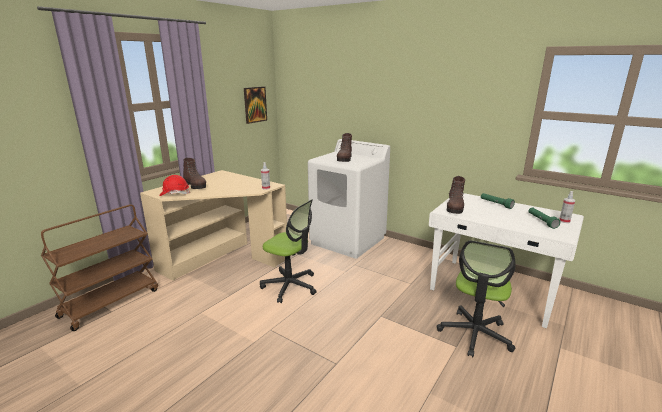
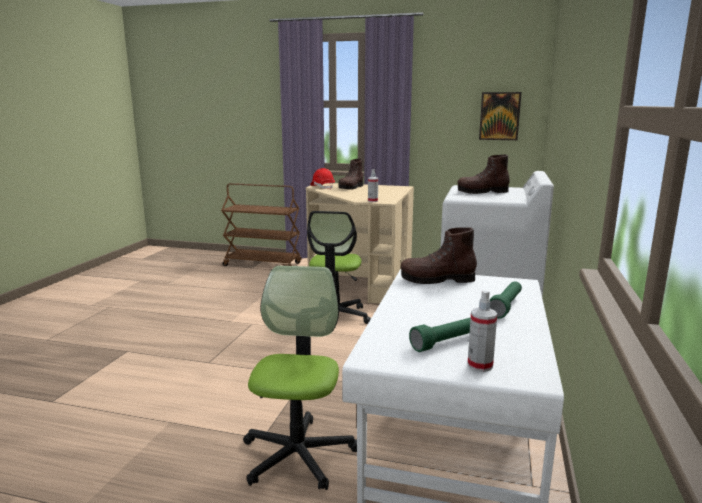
camera: 70 degrees right, 5 degrees down
(475, 334) = (298, 455): office chair -> office chair turned 90 degrees clockwise

